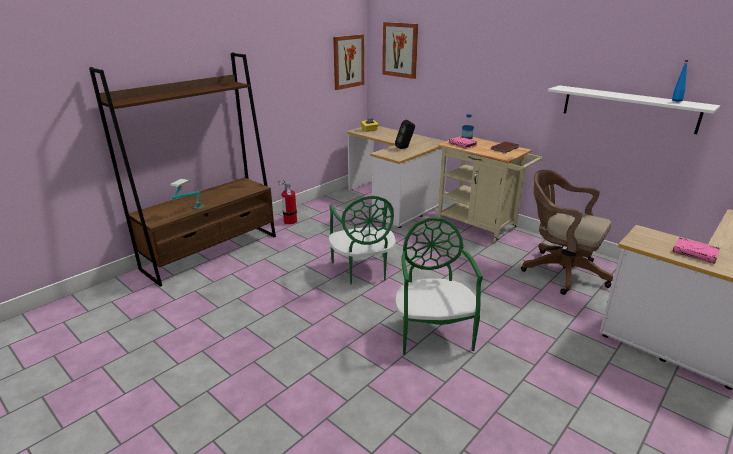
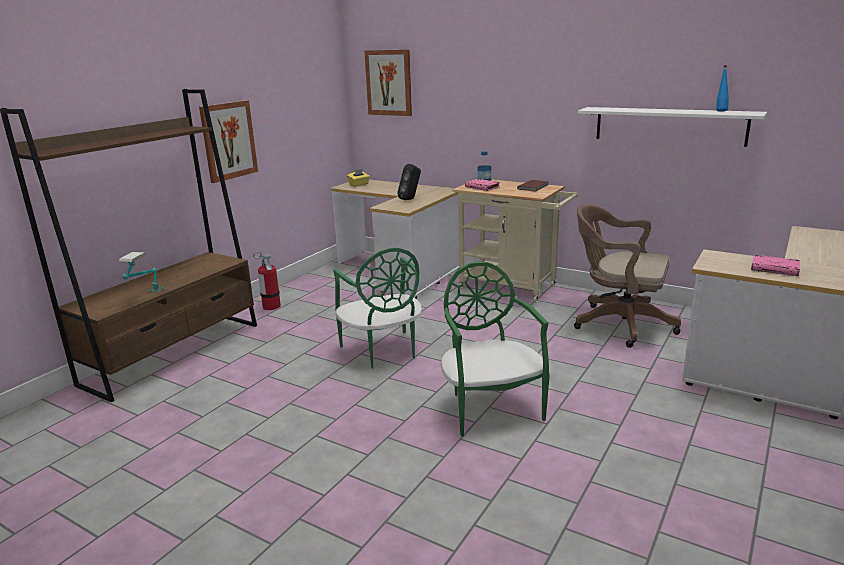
camera: 10 degrees left, 5 degrees down
(348, 61) = (324, 101): picture -> picture (228, 140)

